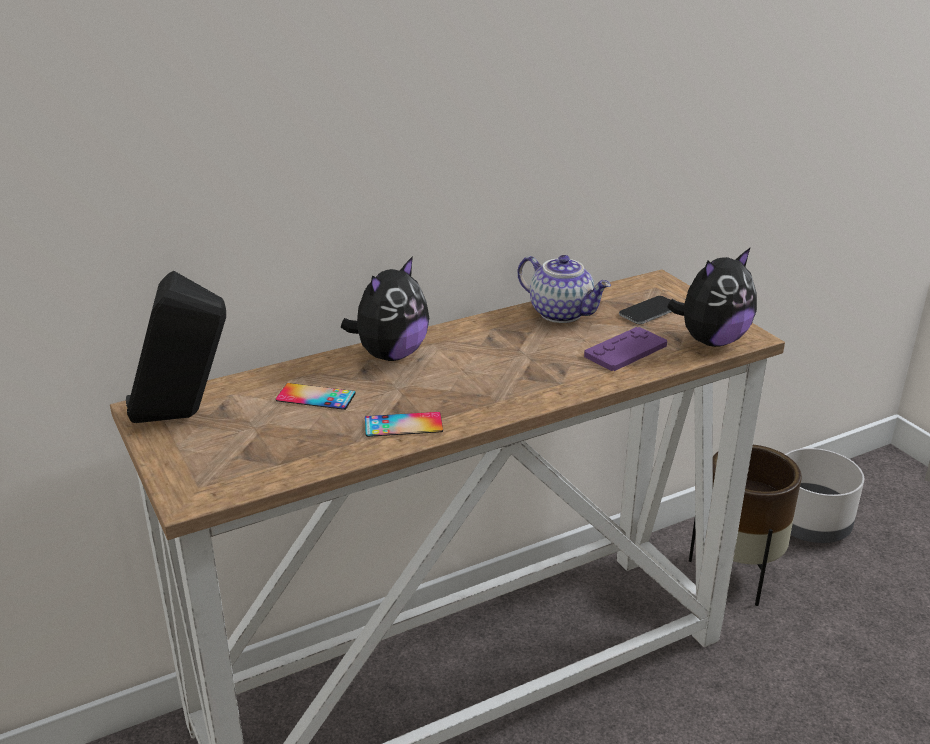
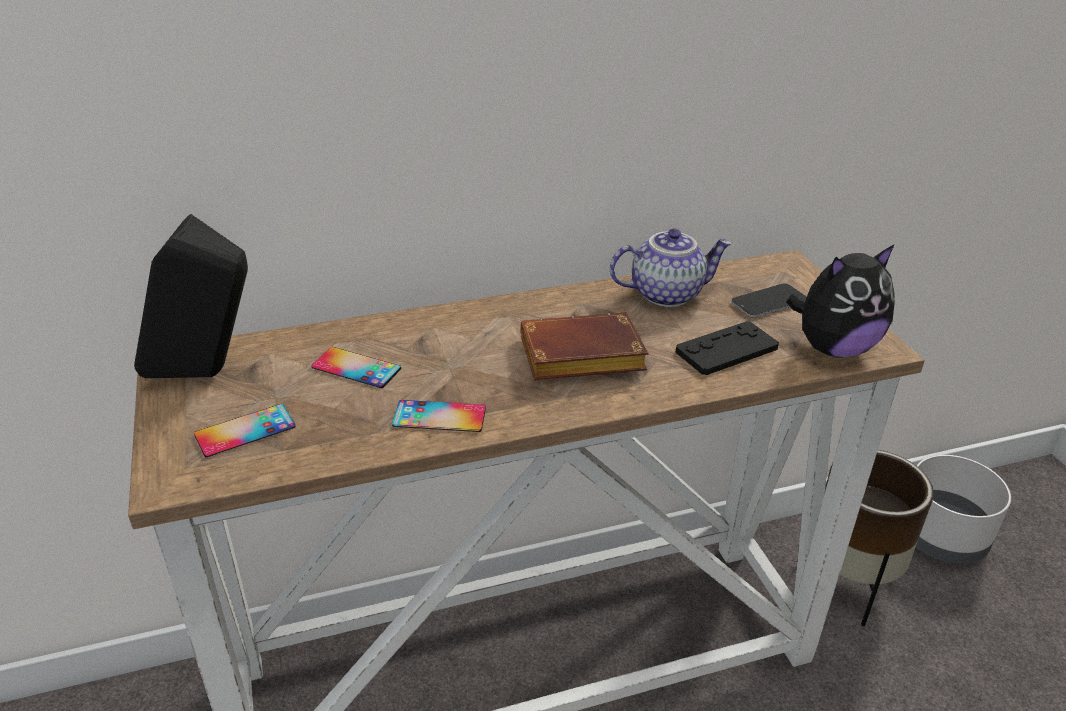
camera: 10 degrees right, 5 degrees up
(238, 454) = (245, 431): none -> phone
(390, 354) = (457, 324): plush toy -> none
(505, 370) = (579, 358): none -> brown book
(562, 313) = (666, 293): teapot -> teapot turned 60 degrees counterclockwise
(625, 351) = (726, 350): purple game controller -> black game controller

